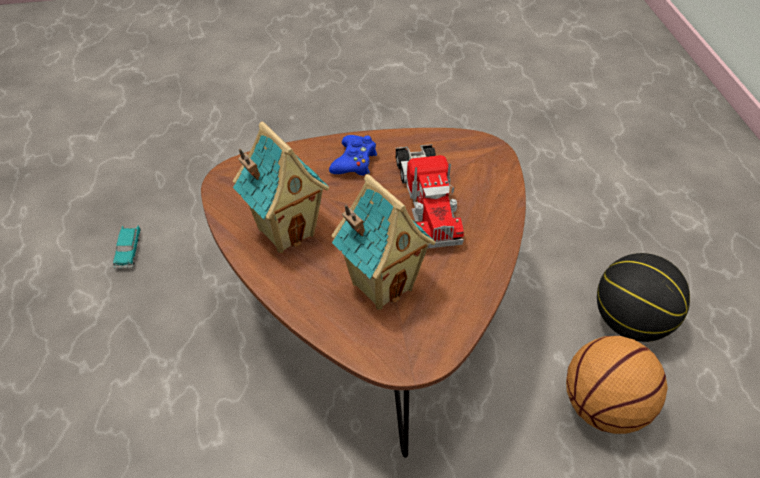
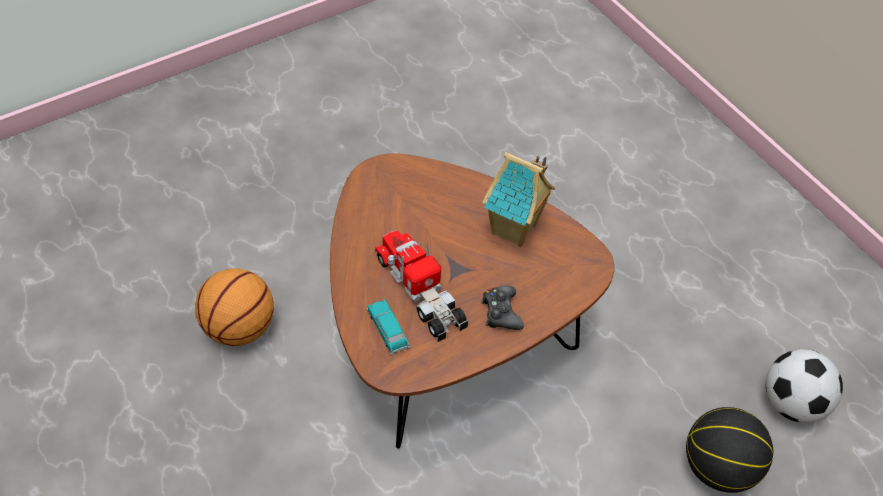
camera: 155 degrees right, 5 degrees up
(105, 177) = (792, 404): none -> football
(128, 250) = (694, 334): toy car -> toy car (387, 330)
(354, 162) = (501, 312): blue game controller -> black game controller
(381, 285) = (421, 211): toy house -> none
(631, 323) = (221, 414): basketball -> basketball (719, 469)

